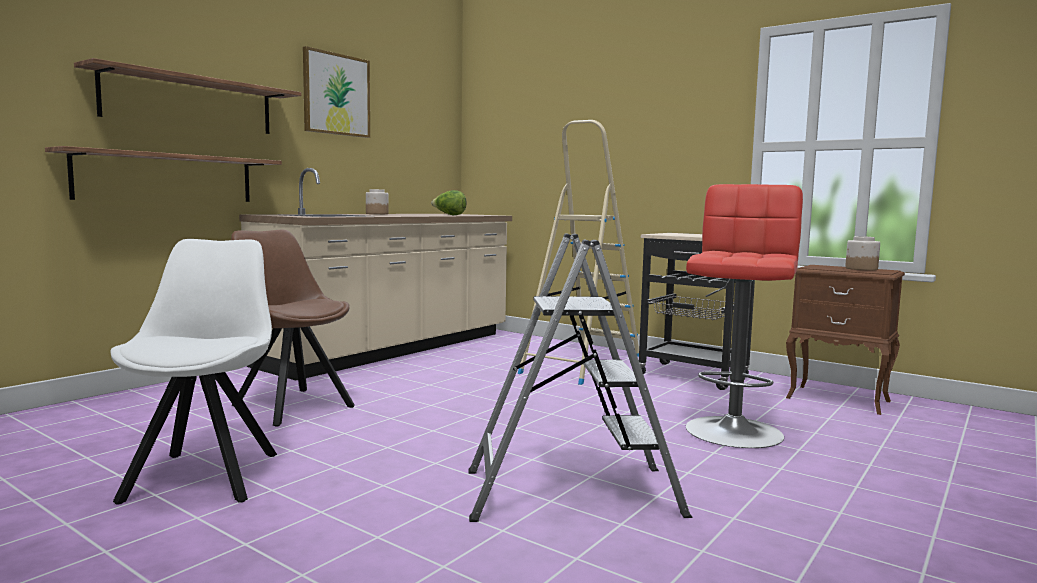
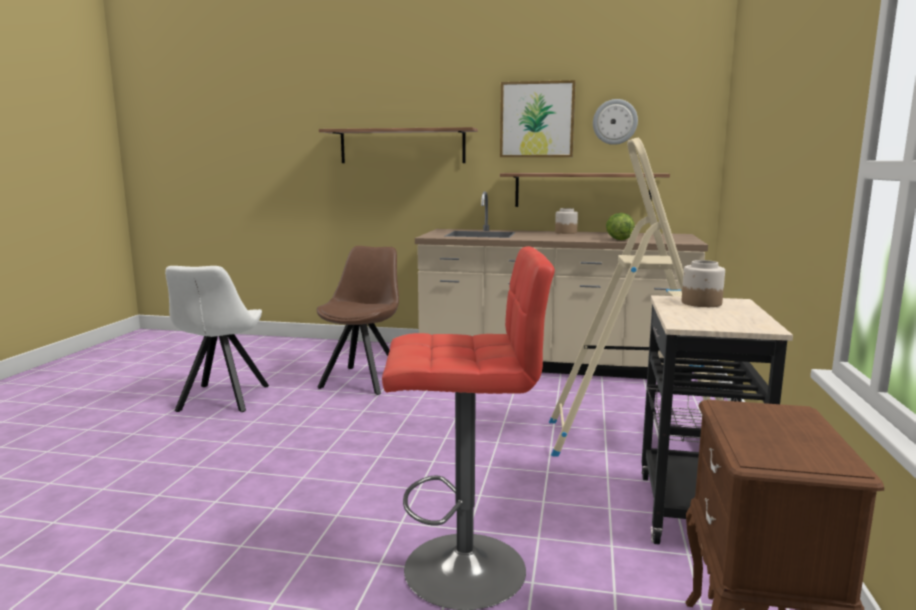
camera: 65 degrees right, 5 degrees up
(167, 178) = (384, 201): shelf -> shelf (582, 190)
(204, 476) = (223, 398): white chair -> white chair turned 120 degrees clockwise
(396, 107) = (615, 122): none -> wall clock
(568, 491) = (236, 504): grey step ladder -> none
(861, 269) = (799, 441): jar -> jar (700, 303)

